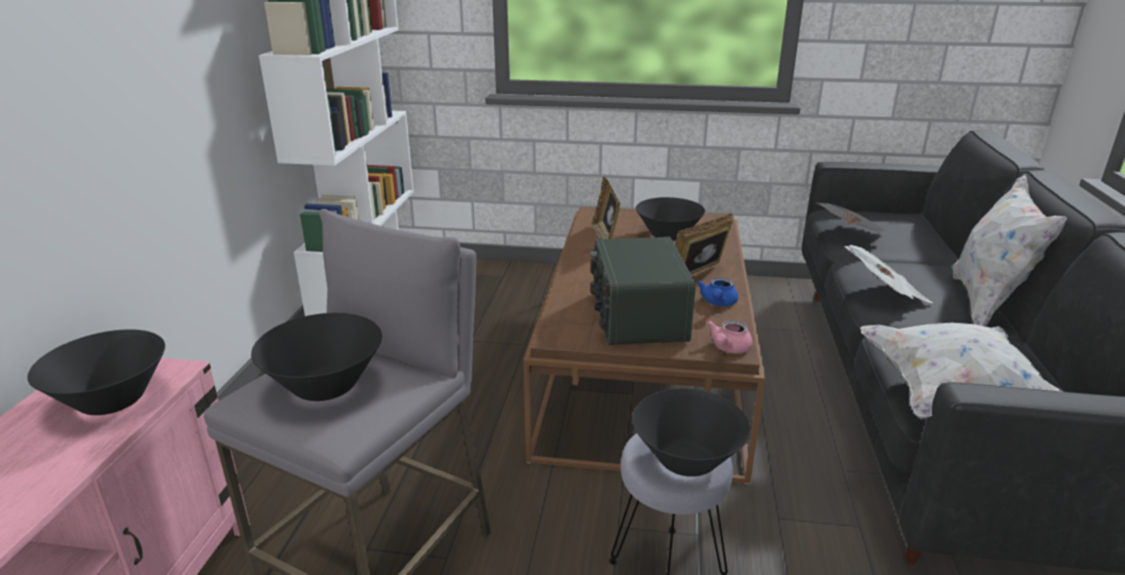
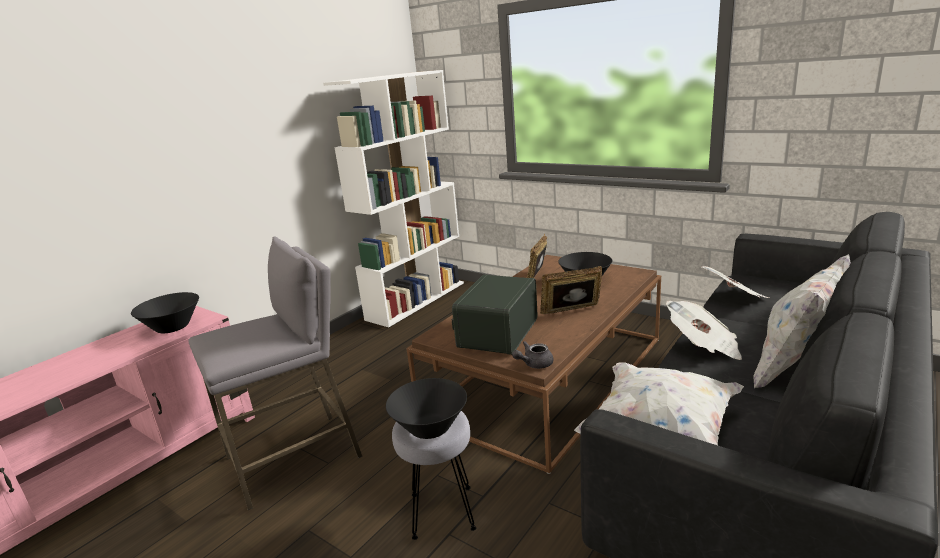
camera: 30 degrees right, 5 degrees down
(325, 386) = (242, 335): black bowl -> none
(718, 303) = (564, 332): blue teapot -> none
(728, 348) = (534, 364): pink teapot -> grey teapot

